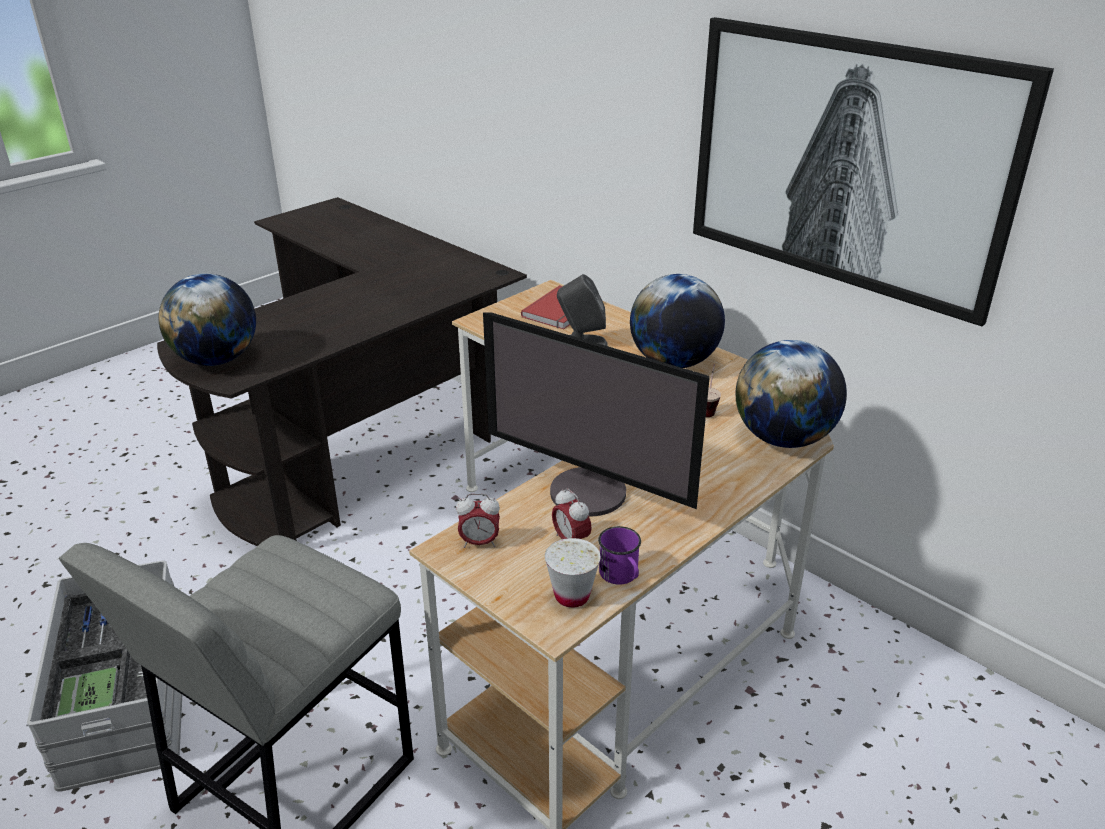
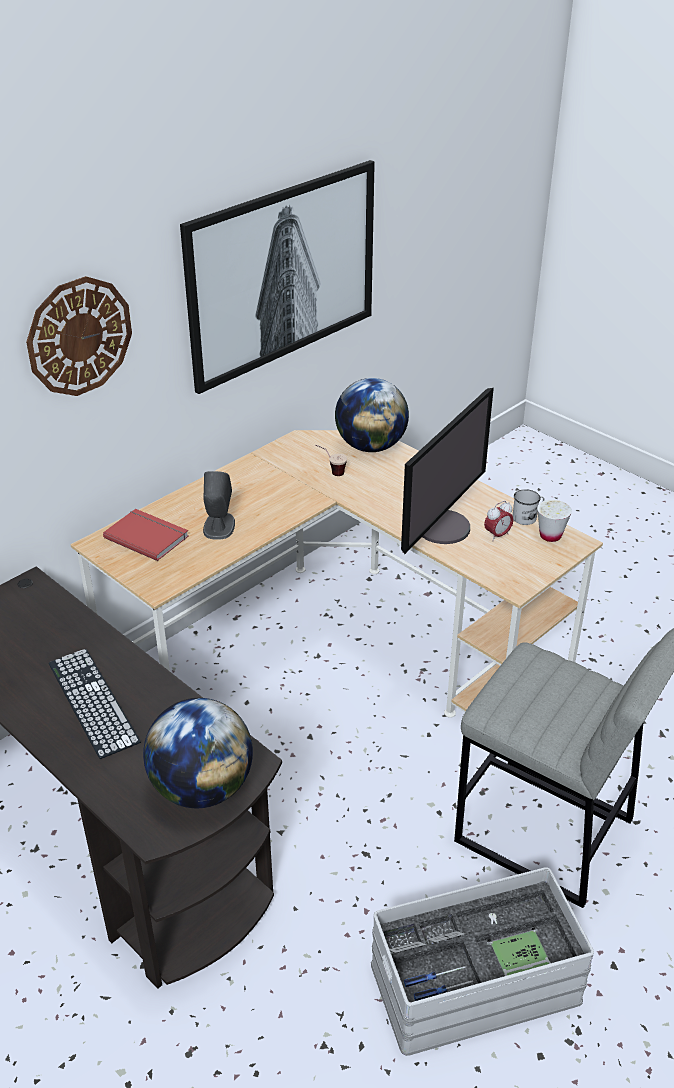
camera: 90 degrees left, 5 degrees up
(339, 310) = (92, 701): none -> keyboard
(479, 543) = (506, 573): alarm clock -> none
(597, 85) = (79, 336): none -> wall clock
(621, 576) = (527, 517): purple mug -> white mug
(674, 362) = (258, 482): globe -> none

